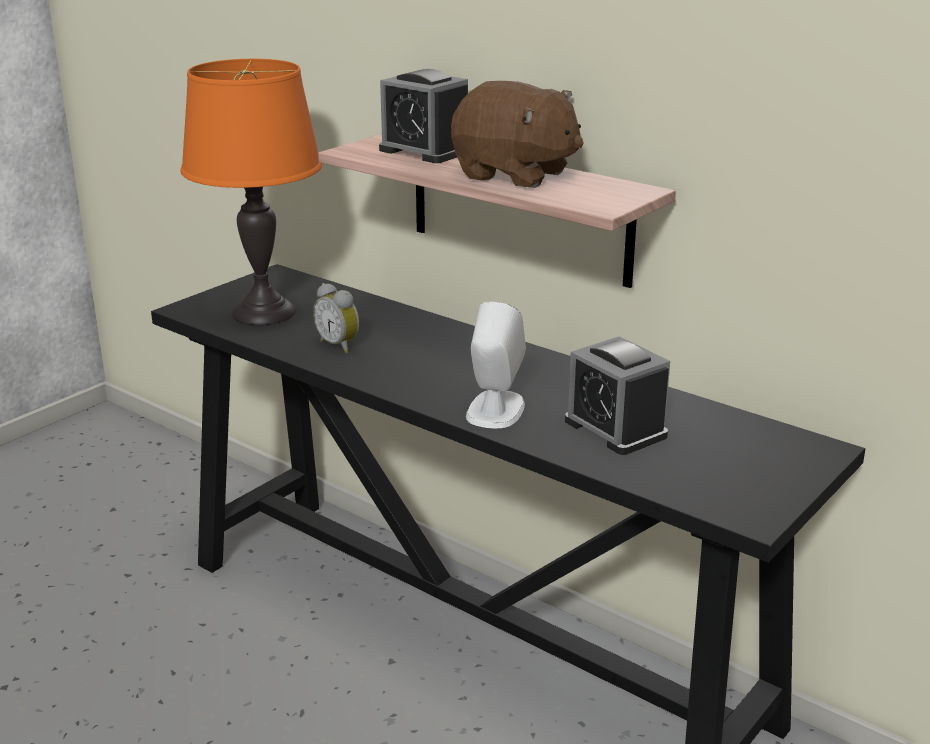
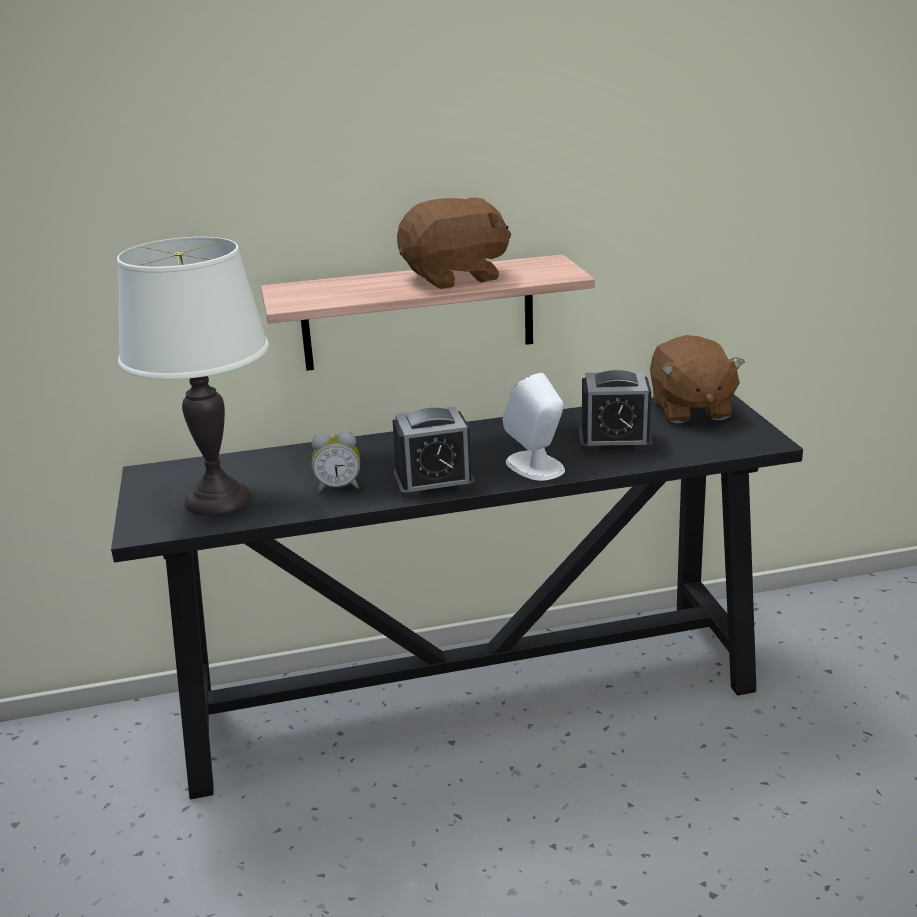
camera: 50 degrees left, 0 degrees up
(264, 312) = (218, 499): orange table lamp -> white table lamp
(425, 151) = (342, 286): alarm clock -> alarm clock (434, 481)
(760, 445) = (690, 410): none -> brown plush toy

